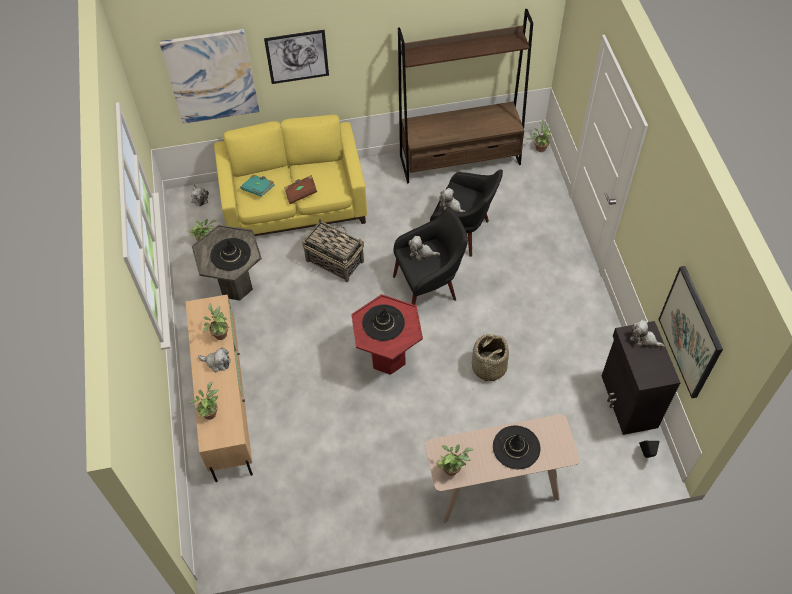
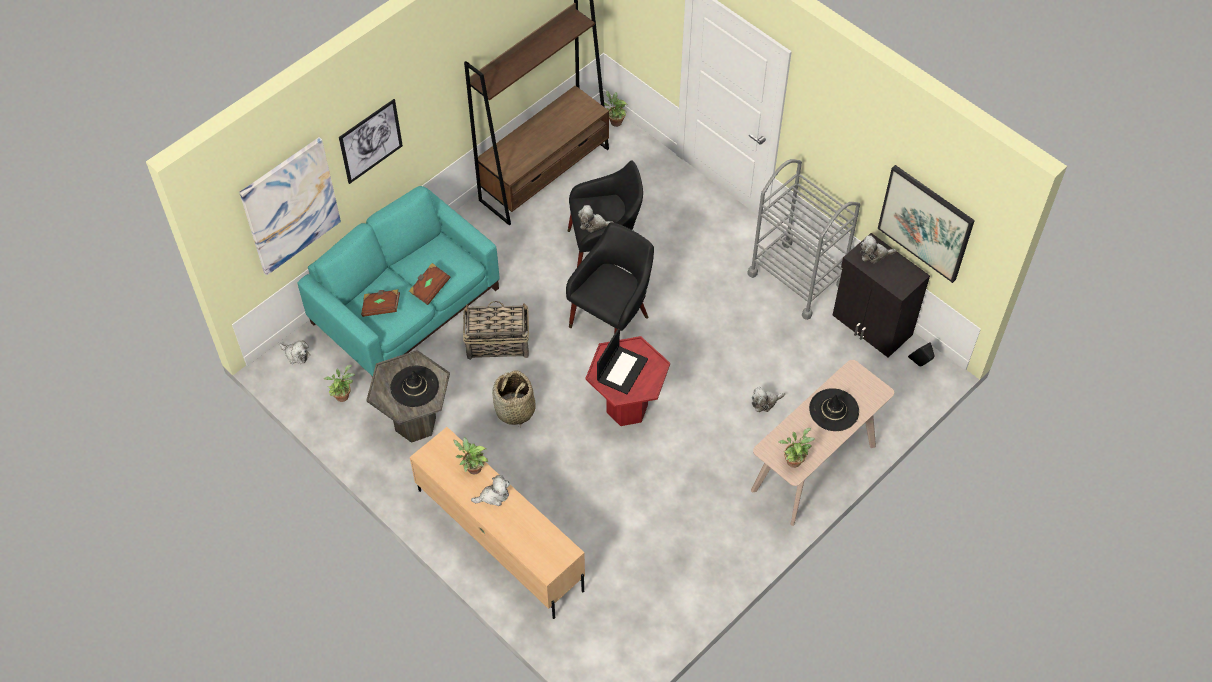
camera: 35 degrees left, 0 degrees up
(209, 412) = (526, 545): potted plant -> none
(258, 189) = (381, 307): turquoise book -> brown book
(294, 202) = (406, 306): yellow sofa -> turquoise sofa
(383, 323) = (622, 369): black hat -> laptop
(422, 253) = (600, 284): plush toy -> plush toy (765, 402)
(488, 367) = (727, 364): basket -> basket (515, 410)
(593, 332) = (796, 279): none -> grey cart

